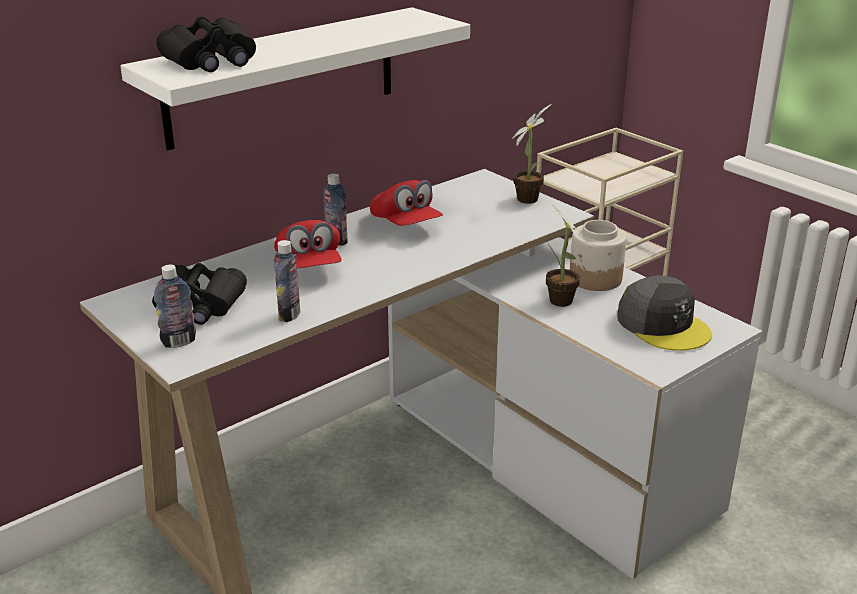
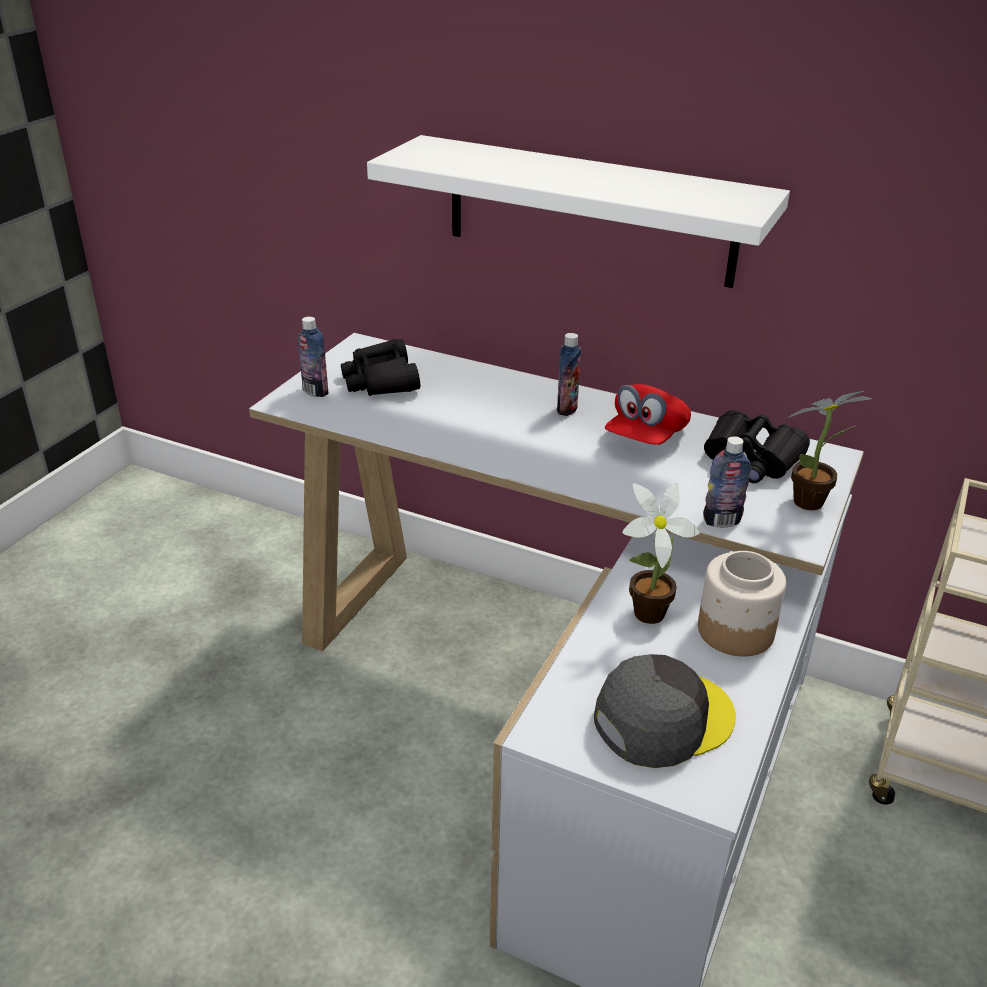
camera: 65 degrees right, 5 degrees up
(211, 61) = (463, 156): black binoculars -> black binoculars (749, 460)
(289, 315) = (396, 427): bottle -> bottle (721, 521)
(309, 266) = (499, 410): red cap -> none
(663, 325) = (662, 719): grey cap -> grey cap turned 150 degrees counterclockwise

